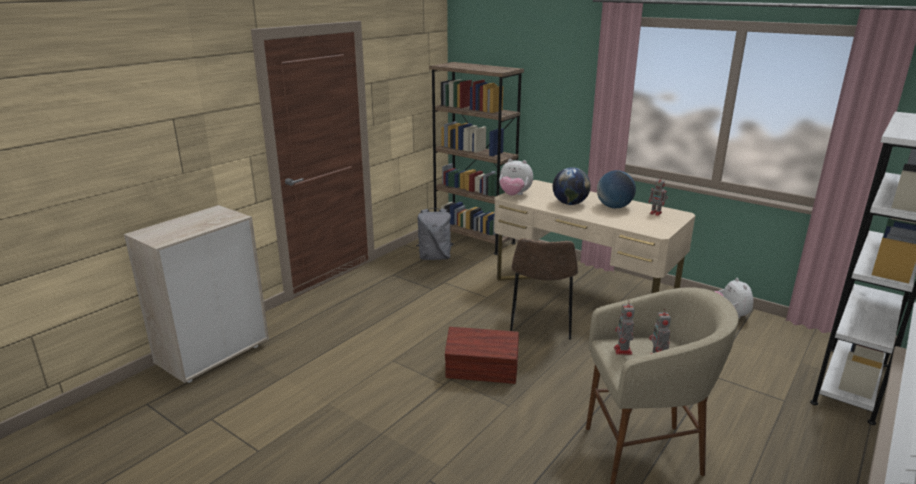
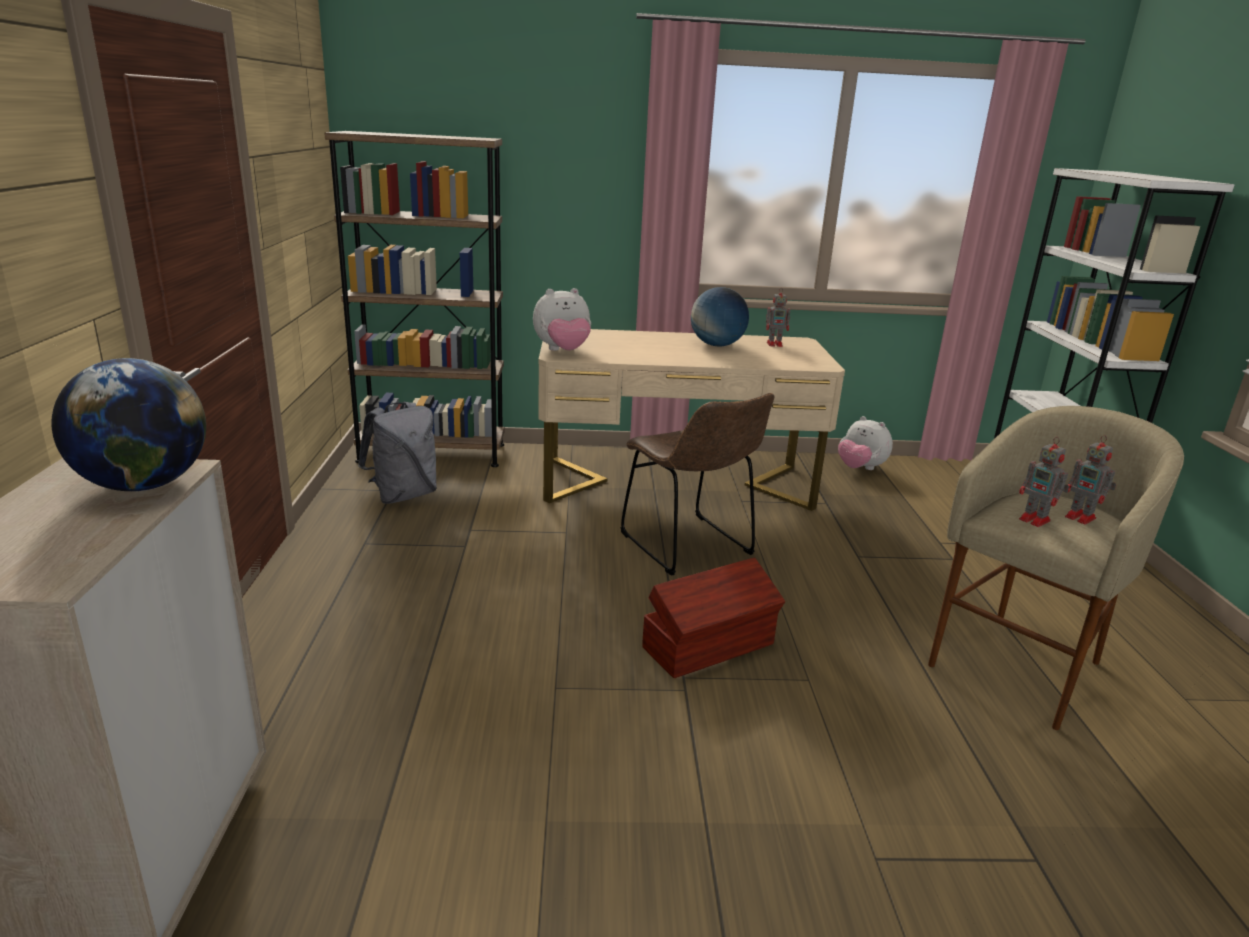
camera: 40 degrees left, 0 degrees up
(570, 203) = (657, 350): globe -> globe (143, 485)

